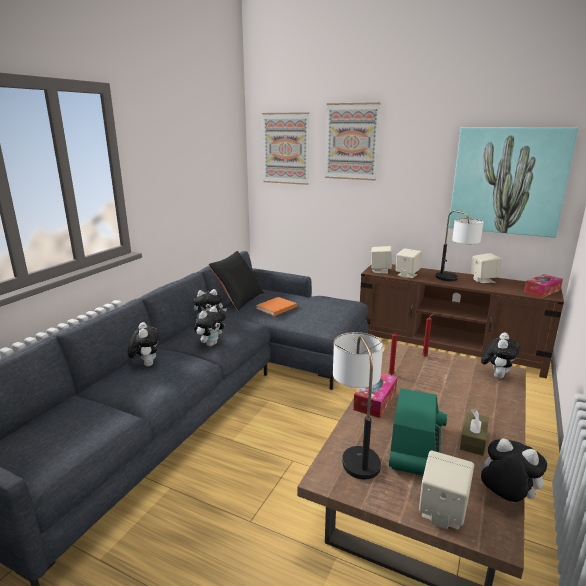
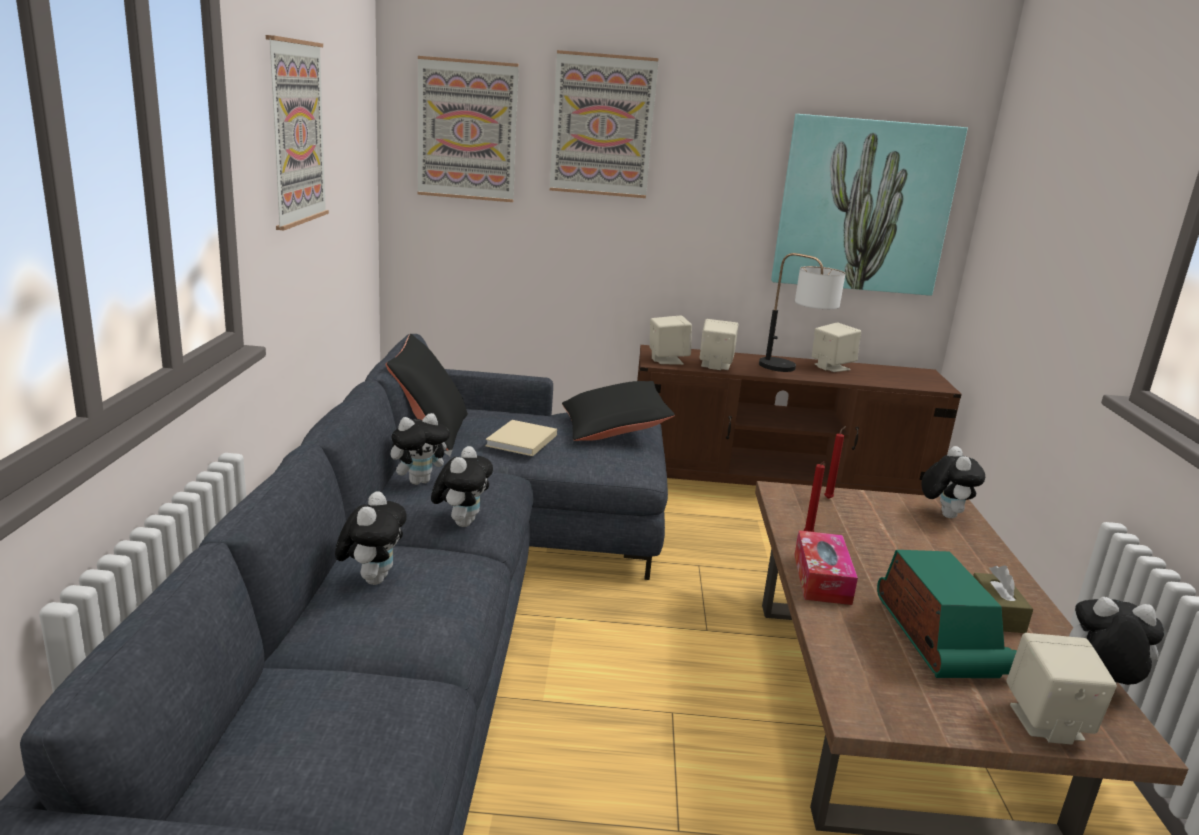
camera: 25 degrees left, 0 degrees up
(146, 364) = (372, 578): plush toy -> plush toy turned 45 degrees clockwise
(174, 154) = (296, 133): none -> picture
(275, 308) = (520, 441): orange book -> beige book
(332, 305) = (613, 428): none -> black pillow
(356, 450) = (864, 660): table lamp -> none
(542, 291) = (921, 379): tissue box -> none

